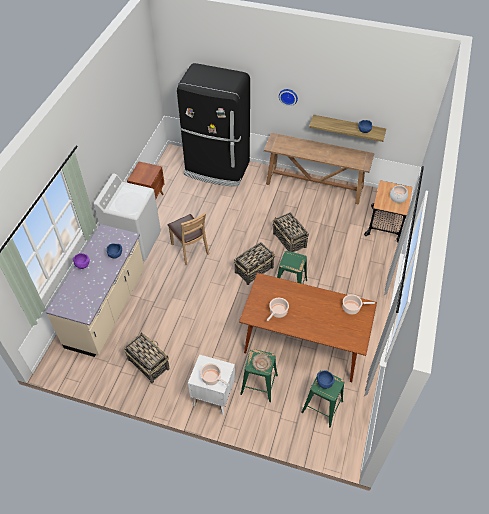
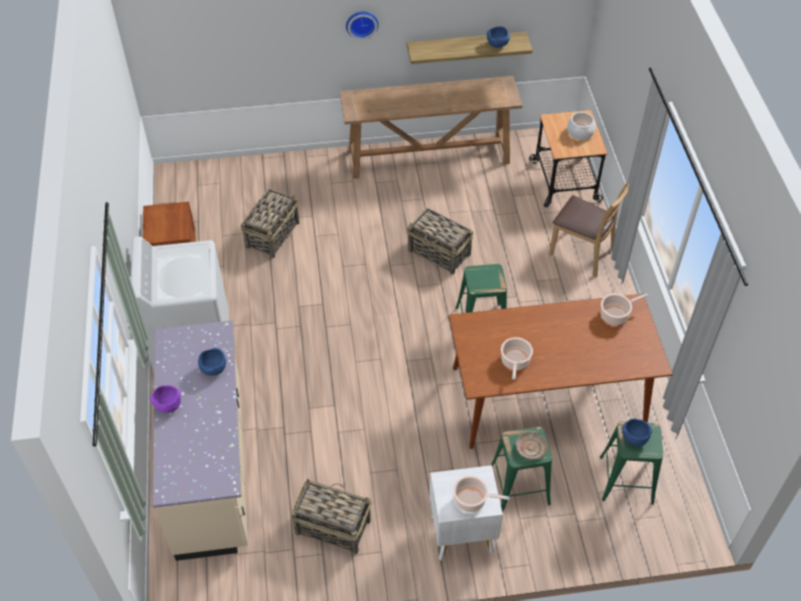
camera: 25 degrees left, 0 degrees up
(190, 249) = (292, 323): brown chair -> brown chair (582, 253)
(217, 169) = (261, 180): black fridge -> none
(254, 270) = (412, 317): basket -> basket (273, 234)

